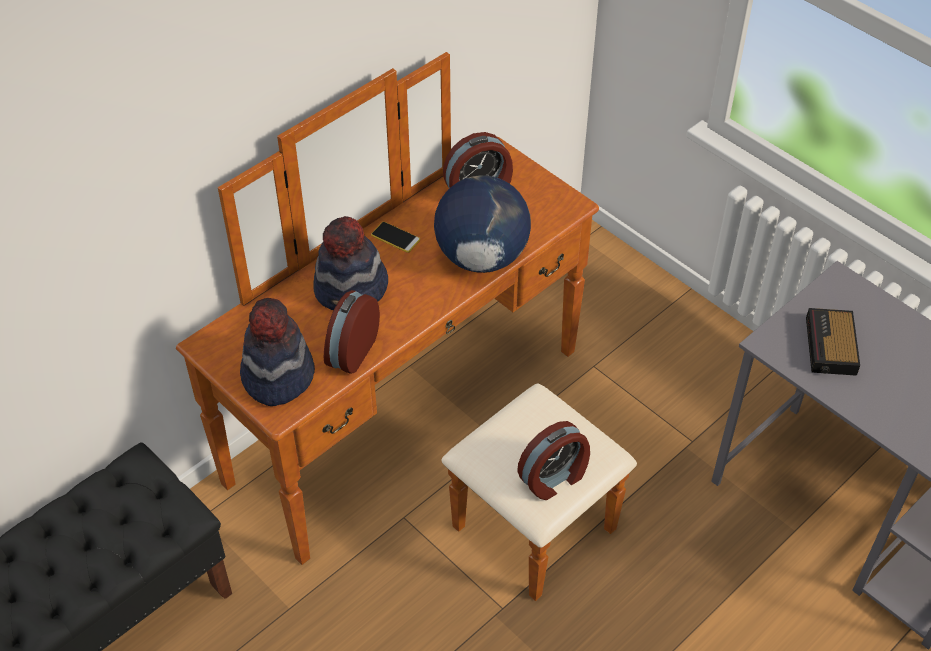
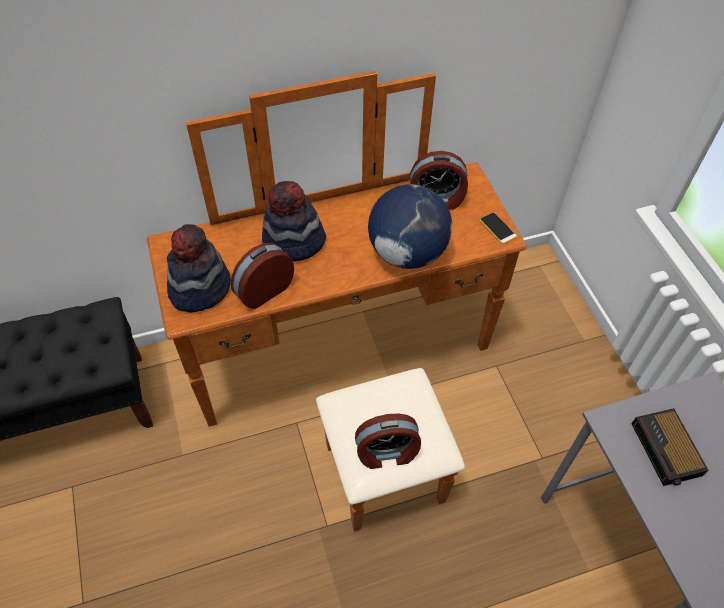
camera: 25 degrees right, 5 degrees up
(395, 237) = (351, 213): phone -> phone (497, 228)
(831, 347) = (667, 451): alarm clock -> alarm clock turned 45 degrees counterclockwise

